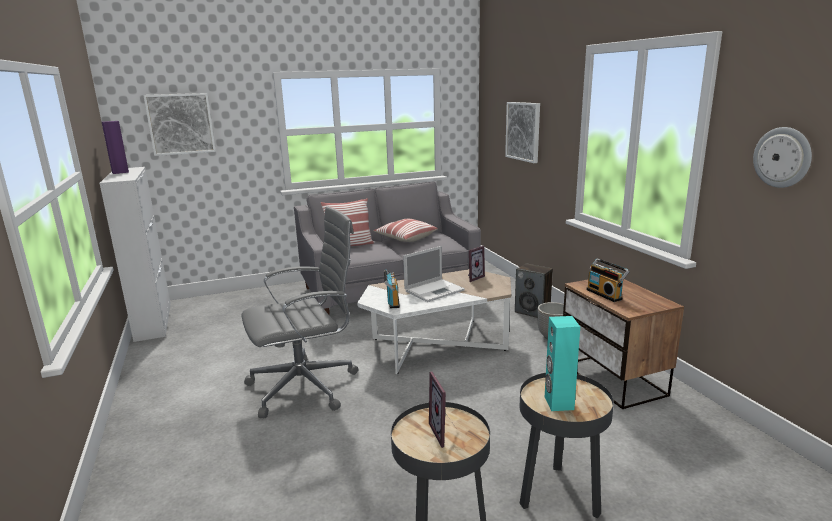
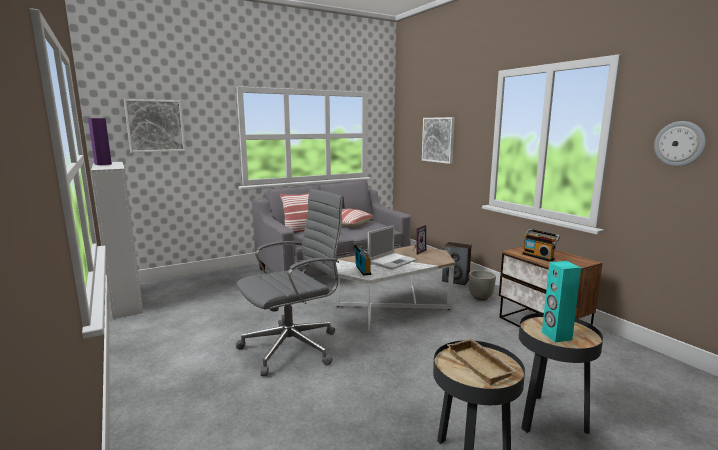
camera: 10 degrees left, 5 degrees down
(446, 433) = (482, 365): picture frame -> beige tray

